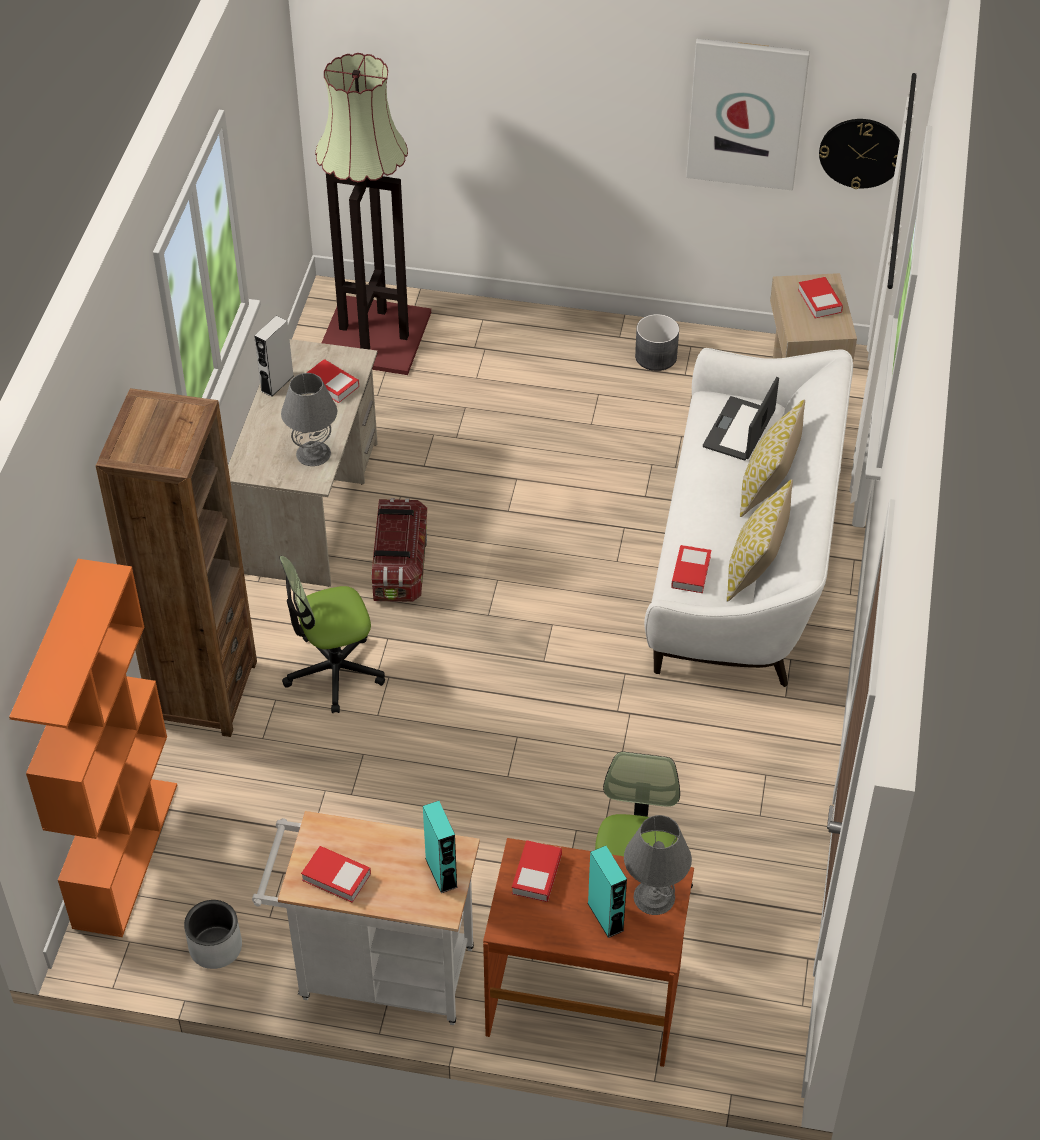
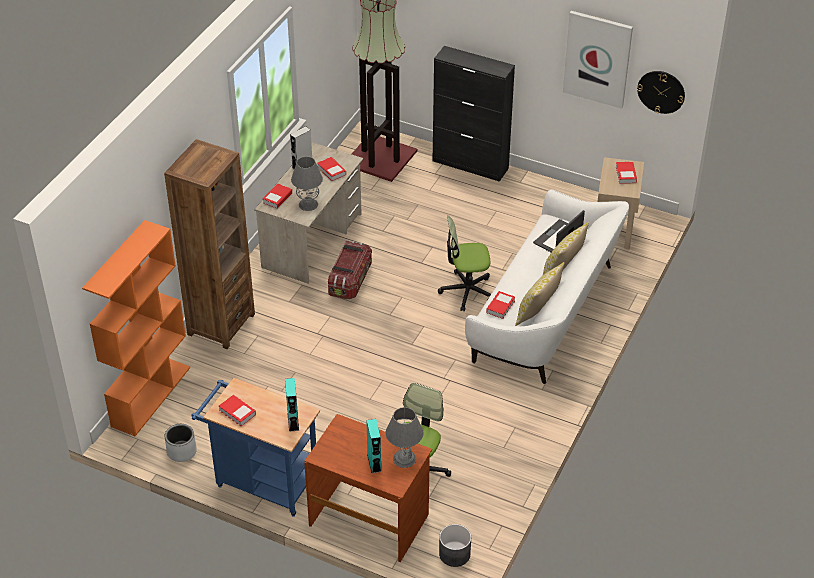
camera: 15 degrees right, 5 degrees down
(334, 671) = (294, 327): office chair -> office chair (466, 291)
(376, 972) = (262, 482): white cart -> blue cart
(528, 321) = (470, 165): none -> black cabinet
(536, 874) = (345, 434): book -> book (277, 198)
(656, 357) = (537, 196): grey planter -> grey planter (454, 554)

